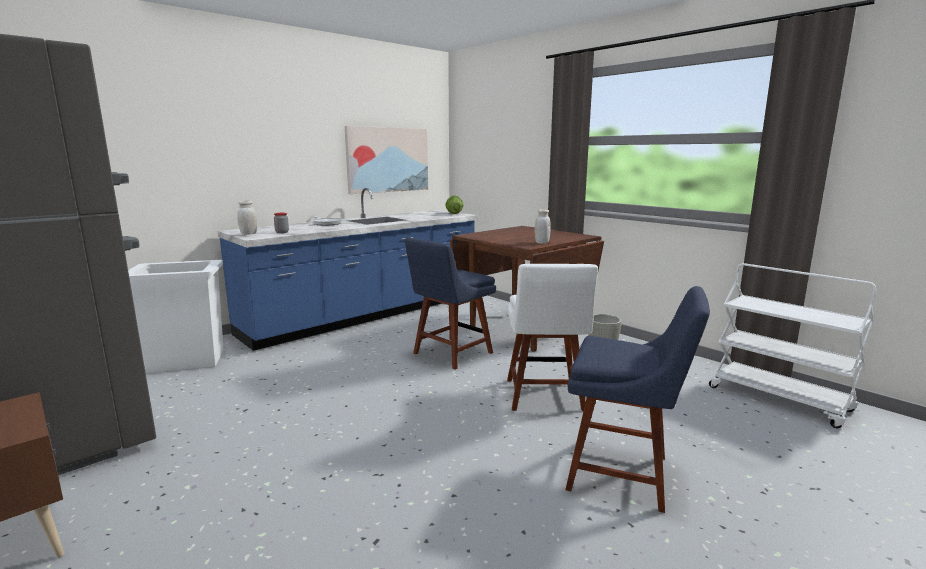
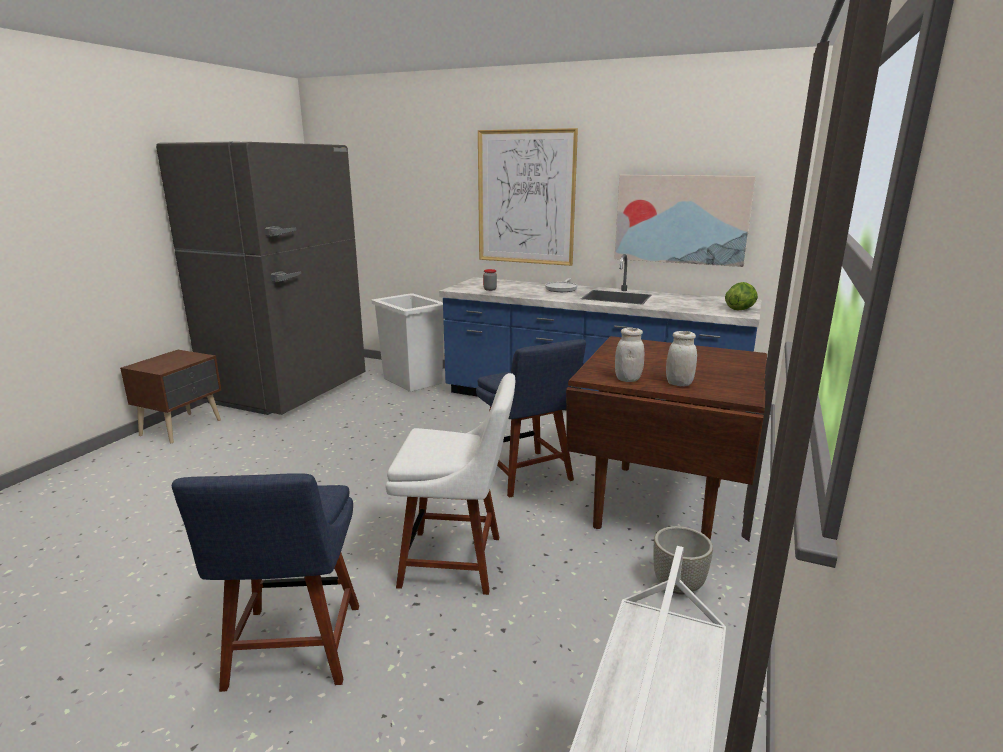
camera: 65 degrees right, 5 degrees up
(248, 234) = (469, 285): white jar -> white jar (679, 384)
(264, 145) = (526, 198): none -> picture
(450, 354) = (527, 475): blue chair -> blue chair turned 135 degrees counterclockwise
(544, 397) = (457, 561): white chair -> white chair turned 150 degrees counterclockwise

